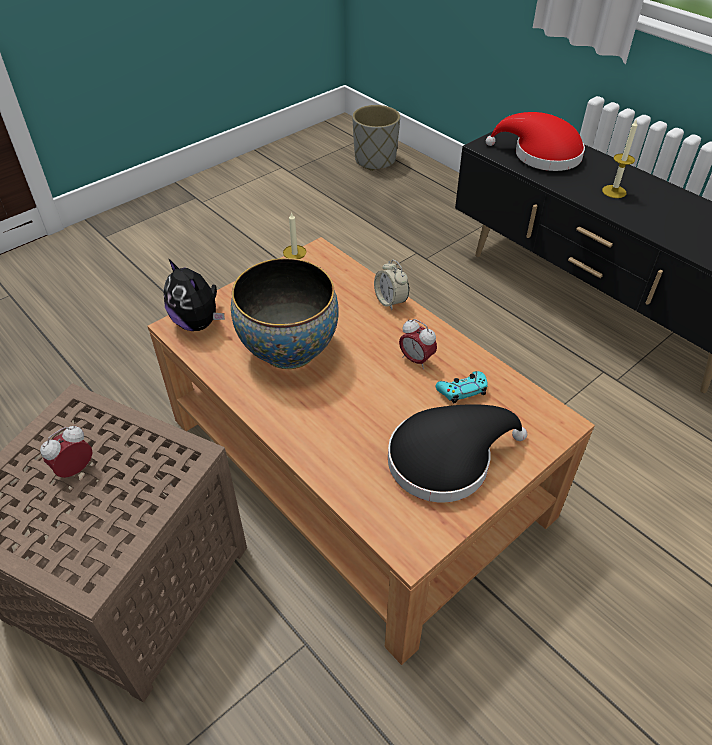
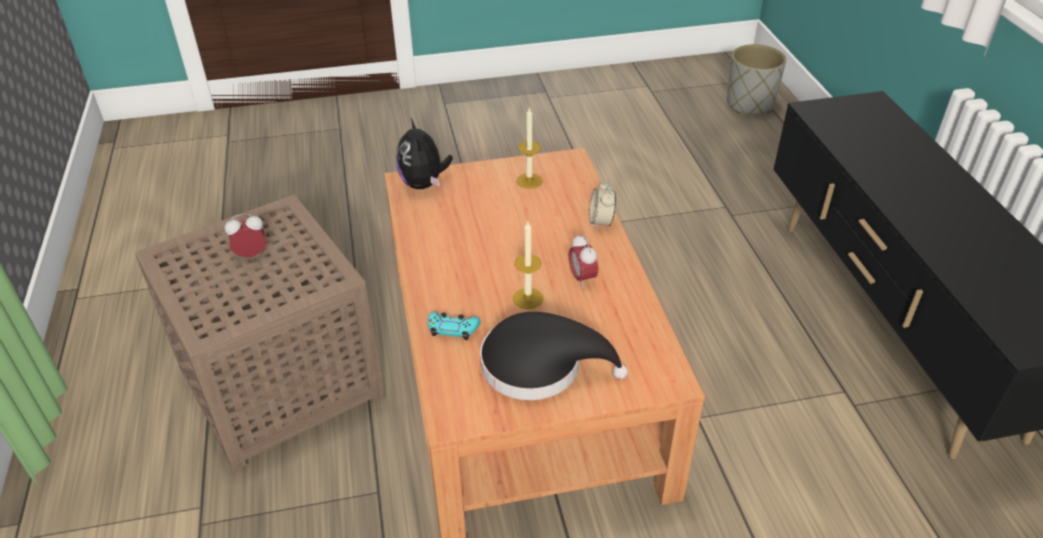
camera: 30 degrees right, 5 degrees down
(289, 350) = (479, 231): bowl -> none
(462, 390) = (602, 318): turquoise game controller -> turquoise game controller (453, 329)
(541, 155) = (868, 134): red hat -> none
(614, 191) = (920, 193): candle -> candle (528, 298)

